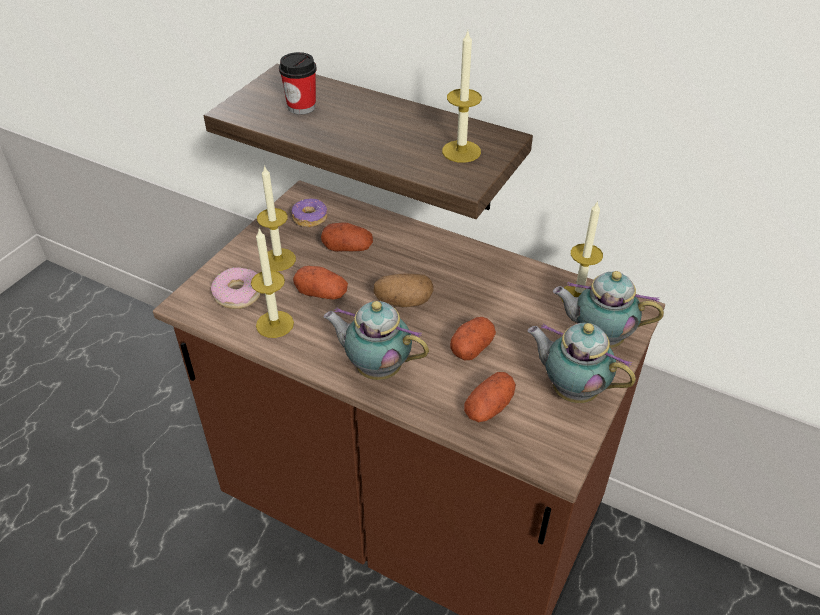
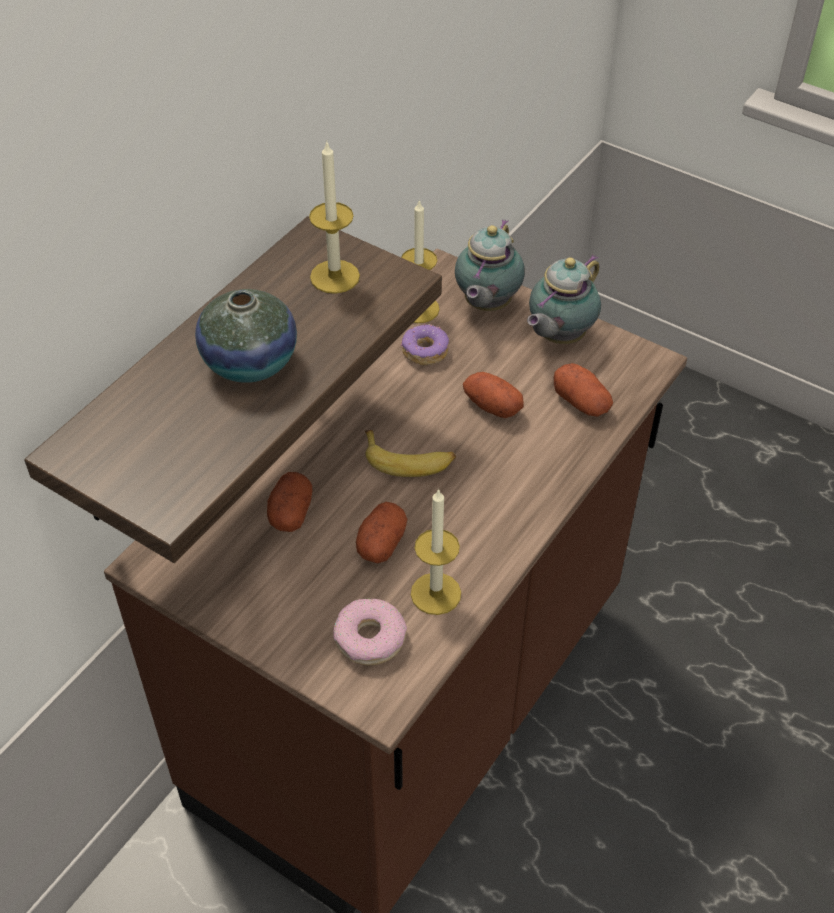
camera: 85 degrees left, 5 degrees up
(278, 259) = (301, 592): candle -> none
(301, 107) = (182, 426): cup -> none
(310, 218) = (211, 555): donut -> donut (424, 351)
(362, 125) = (250, 362): none -> vase
(376, 368) = (520, 492): teapot -> none
(403, 302) = (409, 460): potato -> banana

